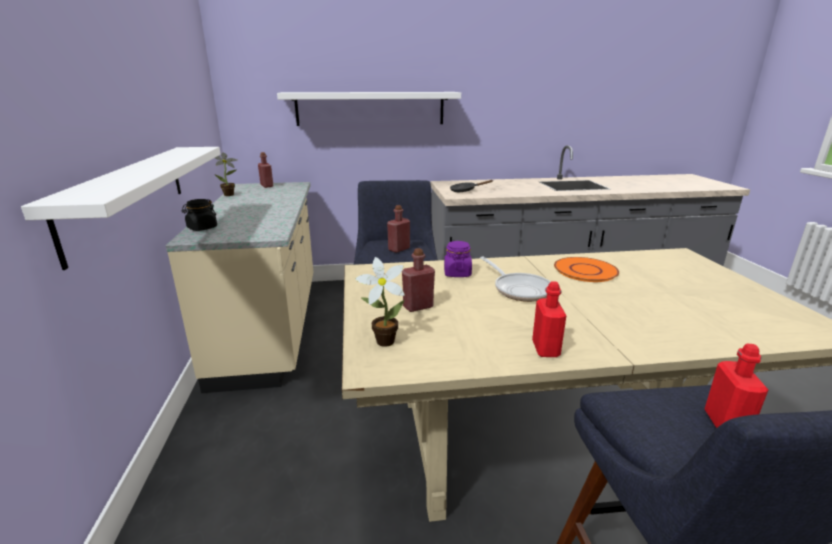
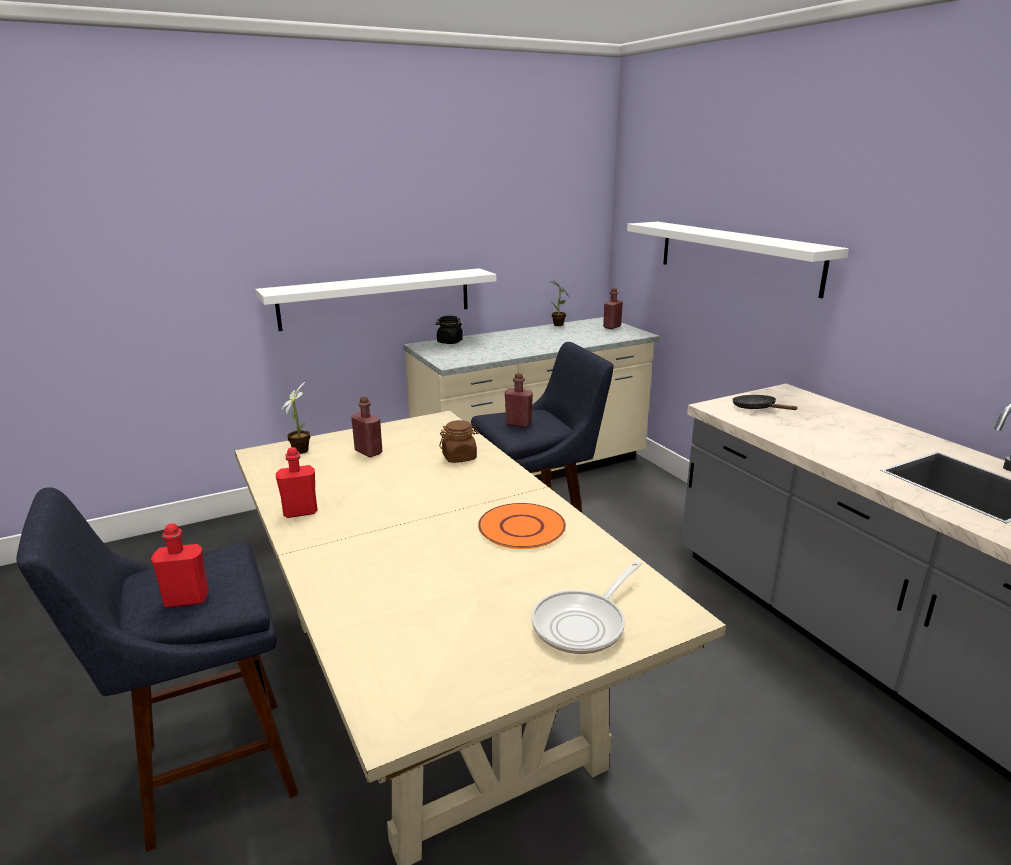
camera: 70 degrees right, 0 degrees up
(457, 273) = (459, 457): purple jar -> brown jar
(519, 289) = (433, 491): frying pan -> frying pan (583, 624)

